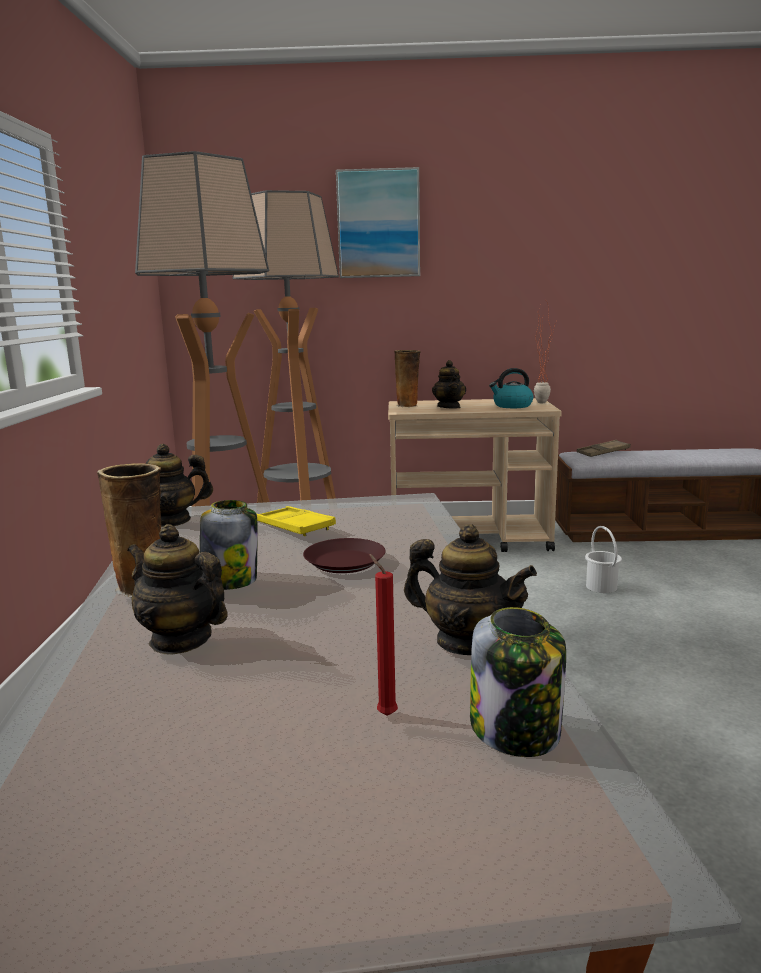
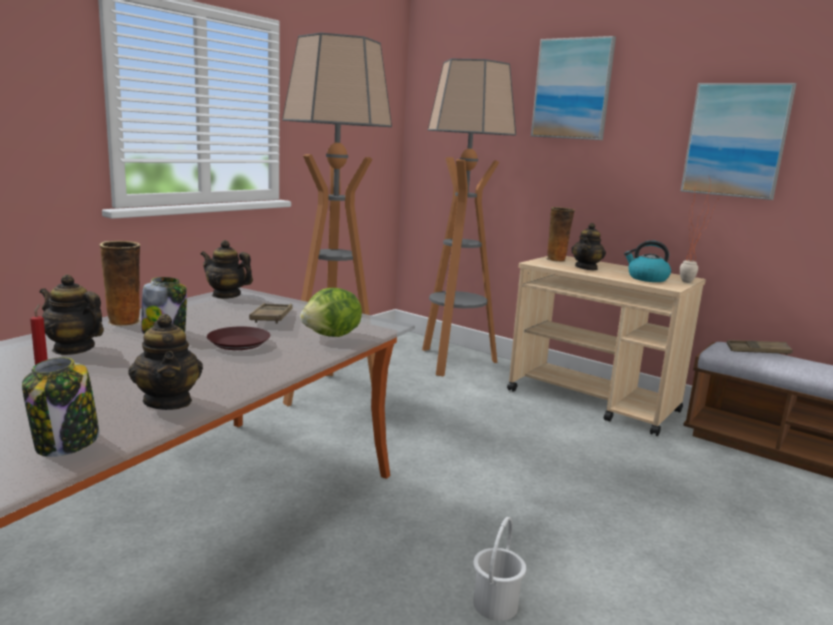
camera: 35 degrees right, 0 degrees up
(180, 640) = (73, 349): teapot -> teapot turned 45 degrees counterclockwise
(294, 527) = (271, 317): yellow tray -> brown tray
(405, 525) = (332, 336): none -> lettuce
(547, 266) = (736, 140): none -> picture
(601, 586) = (650, 480): white bucket -> white bucket (496, 605)

